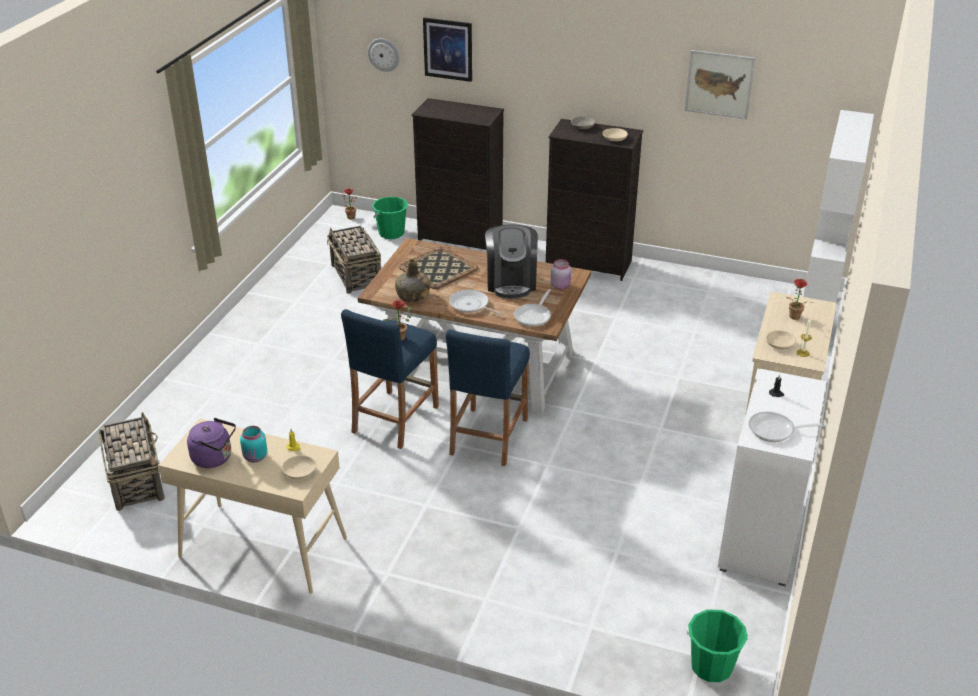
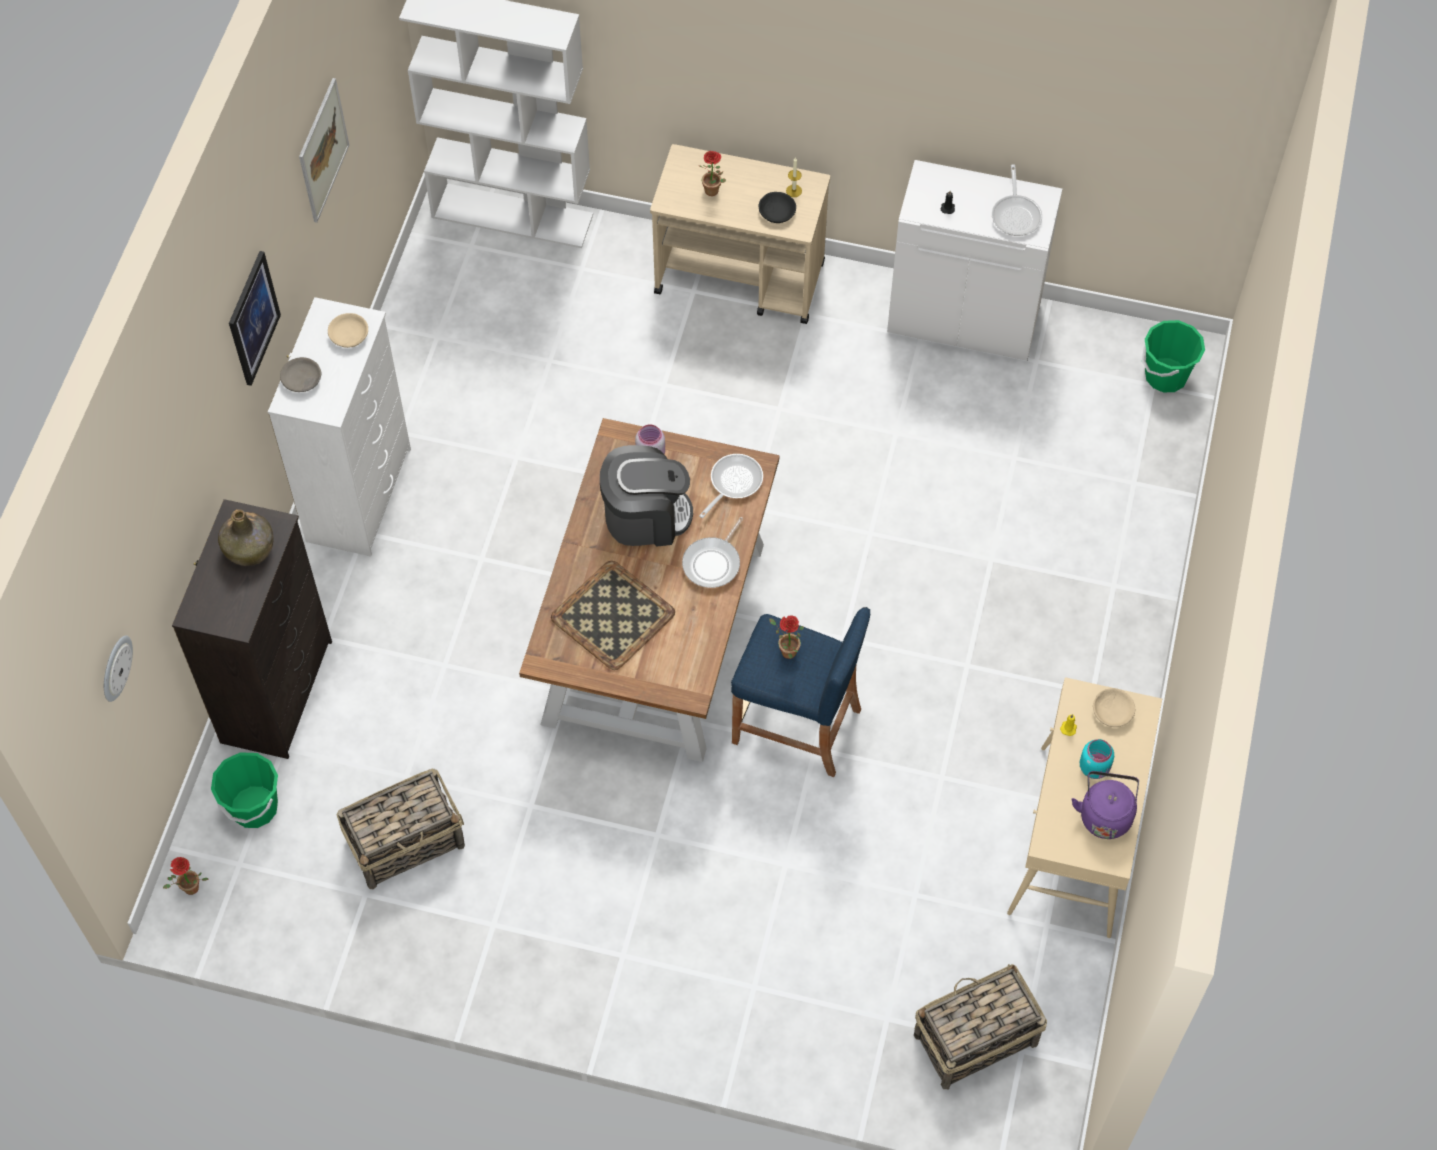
camera: 95 degrees left, 25 degrees up
(413, 296) = (695, 640): green bottle -> green bottle (250, 548)
(448, 49) = (158, 540): picture -> picture (253, 318)
(488, 436) = (821, 605): blue stool -> none
(534, 316) = (733, 483): frying pan -> frying pan turned 75 degrees counterclockwise
(589, 264) = (360, 494): black dresser -> white dresser
(780, 344) = (776, 211): beige bowl -> black bowl

